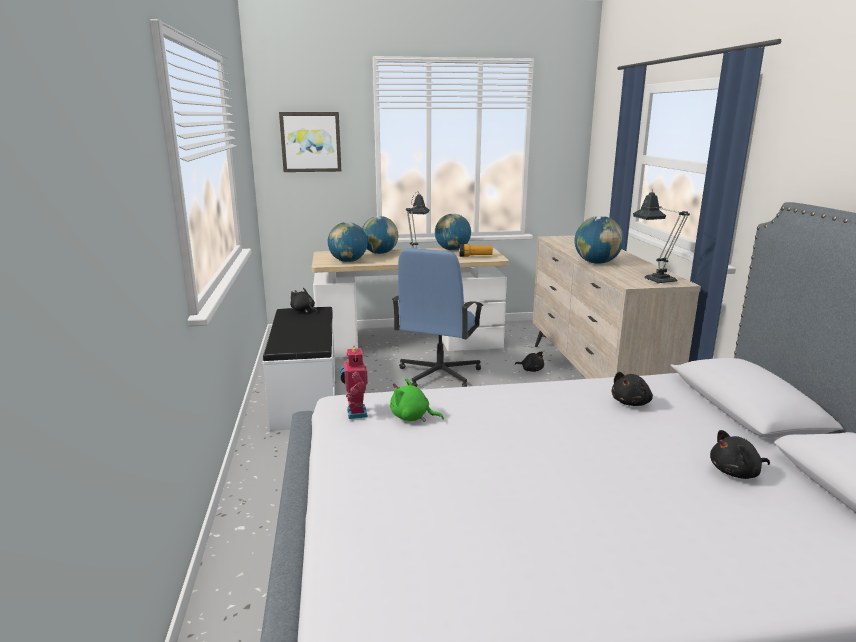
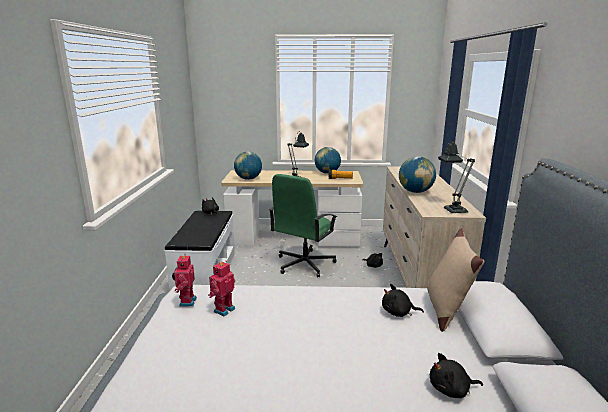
camera: 10 degrees right, 0 degrees up
(311, 142) = (231, 94): picture -> none
(380, 253) = (274, 173): globe -> none
(412, 417) = (223, 310): green plush toy -> toy robot
(438, 374) = (304, 264): blue office chair -> green office chair
(631, 402) = (398, 312): black plush toy -> black plush toy turned 45 degrees clockwise
(685, 394) = (446, 309): none -> beige pillow

